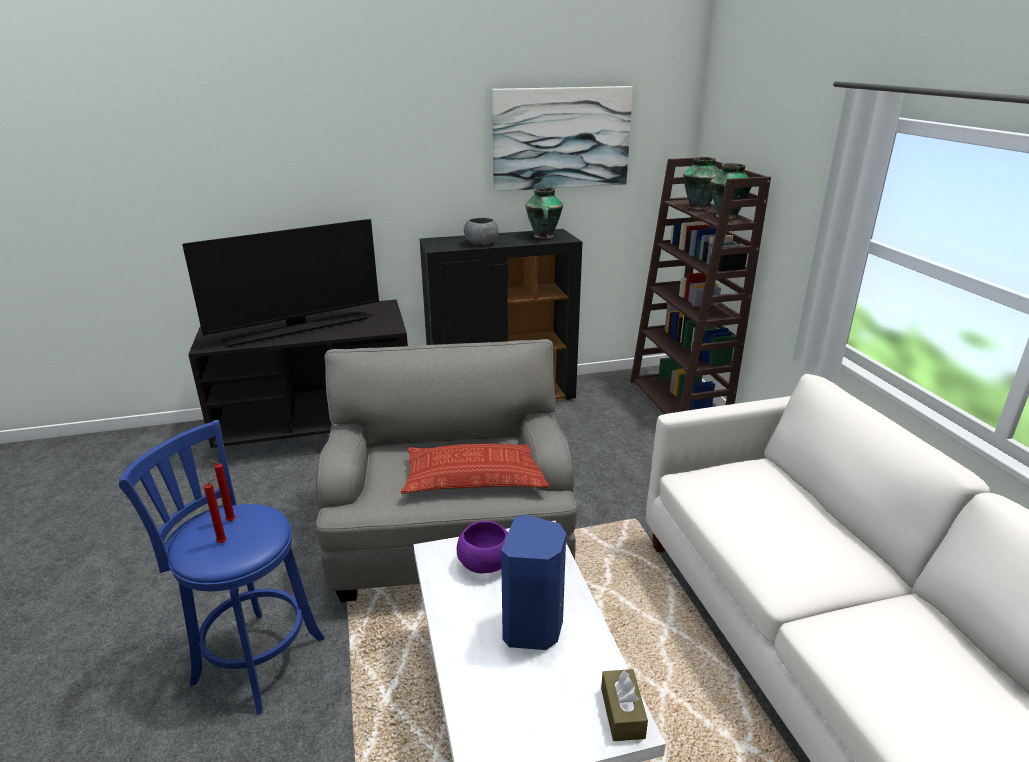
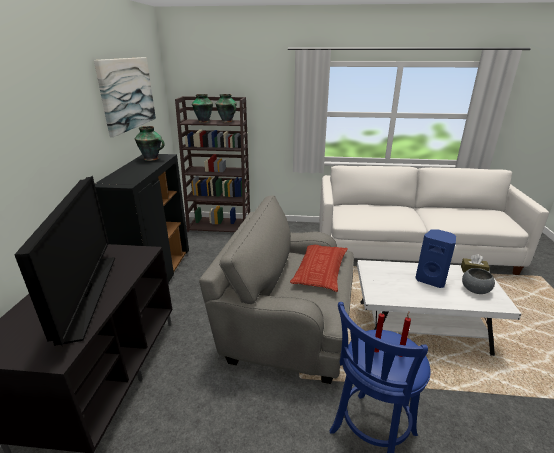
camera: 70 degrees left, 0 degrees up
(481, 243) = (139, 173): grey bowl -> grey bowl (475, 289)
(485, 564) = (386, 284): purple bowl -> none

